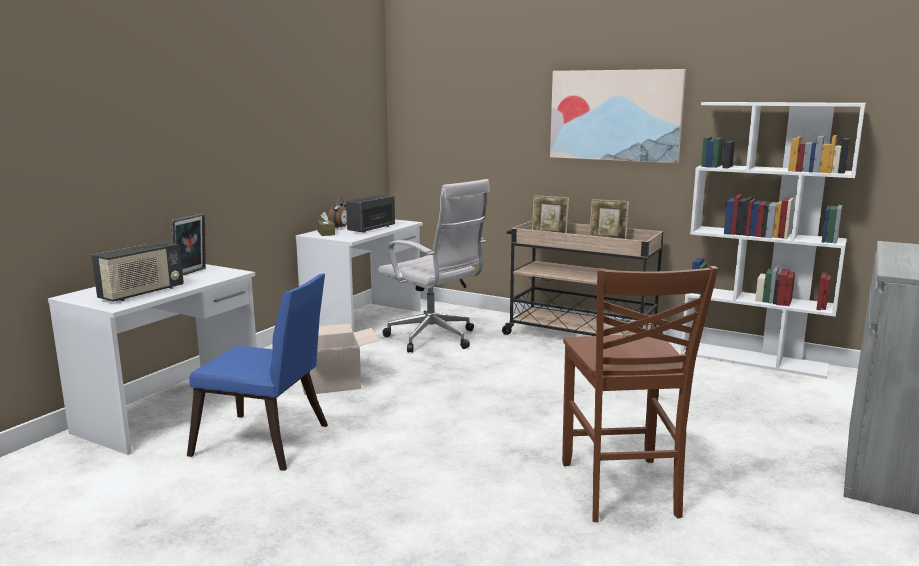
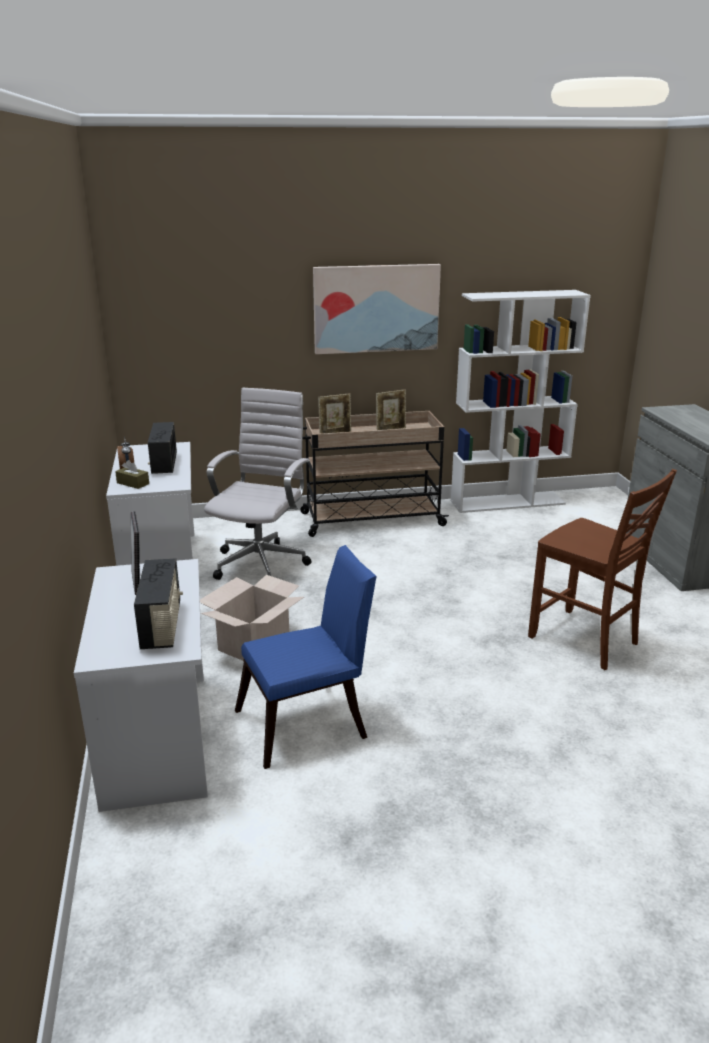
camera: 40 degrees left, 10 degrees up
(435, 339) = (262, 562): white office chair -> white office chair turned 75 degrees counterclockwise

